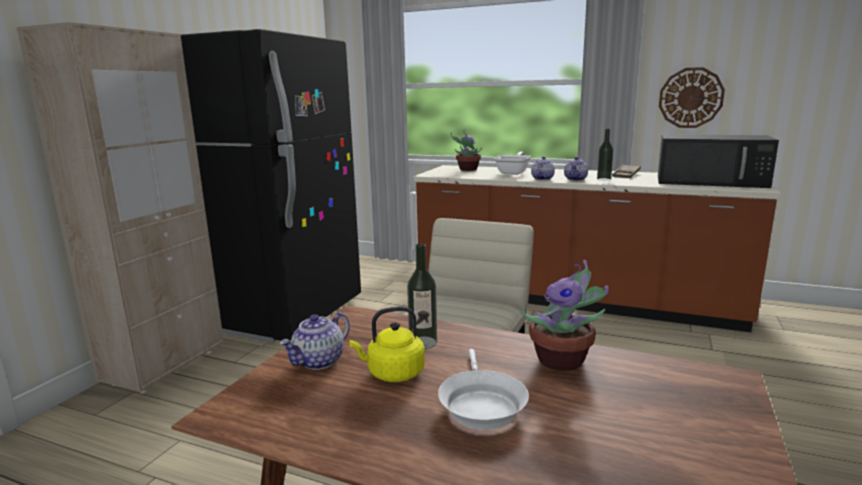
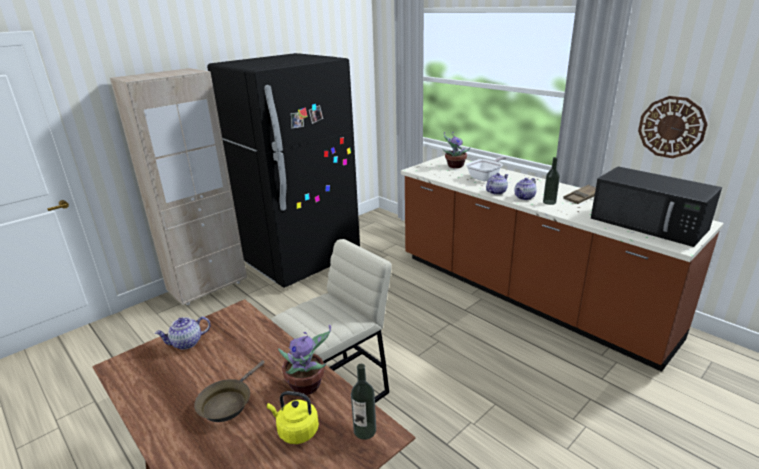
camera: 25 degrees right, 10 degrees up
(393, 373) = (211, 364): yellow kettle -> yellow kettle (296, 431)
(423, 342) = (250, 345): bottle -> bottle (365, 430)
(480, 404) = (227, 402): white frying pan -> brown frying pan

